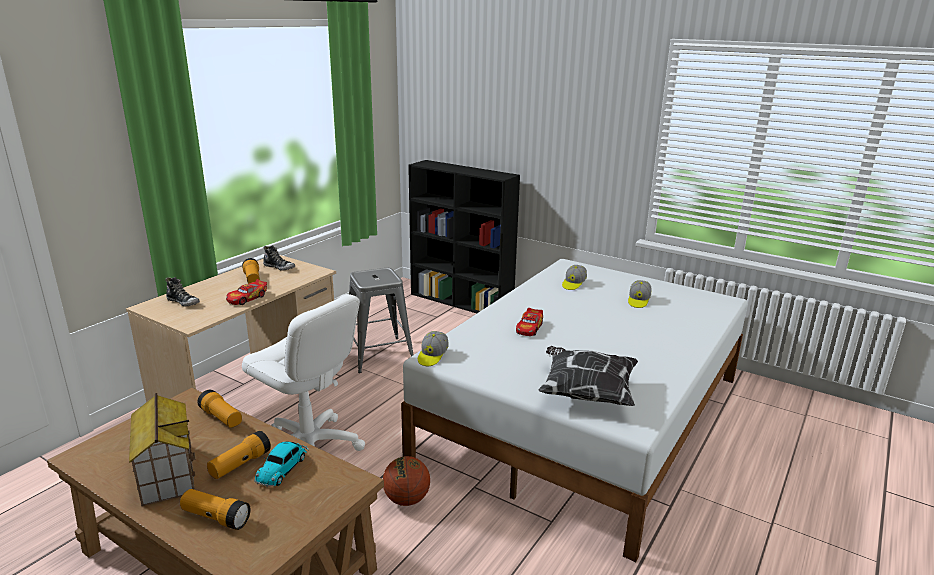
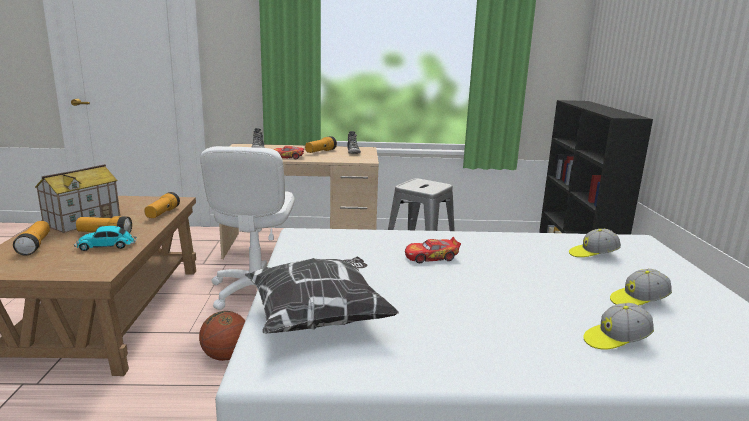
camera: 55 degrees right, 5 degrees down
(432, 356) = (304, 234): cap -> cap (616, 340)

